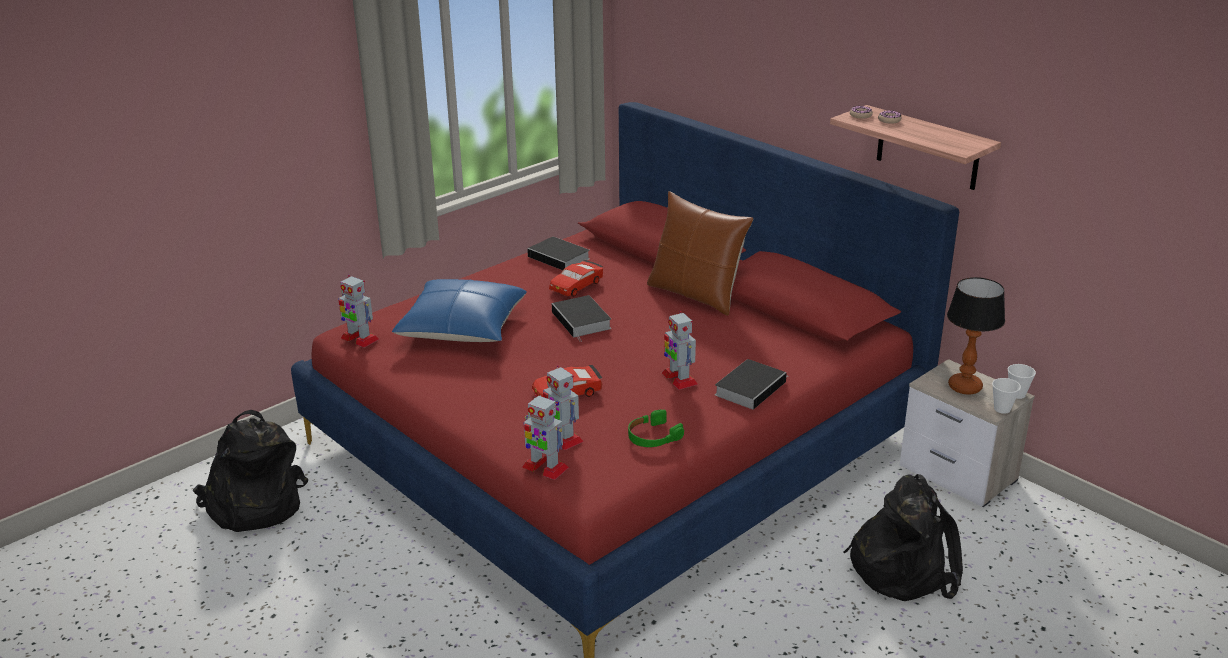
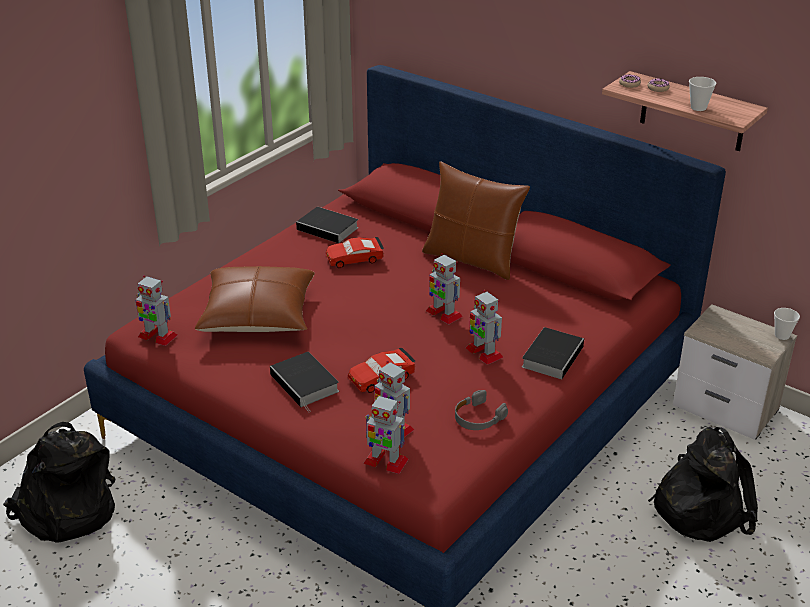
camera: 10 degrees left, 5 degrees up
(462, 327) = (258, 315): blue pillow -> brown pillow
(576, 285) = (354, 258): red toy car -> red toy car turned 45 degrees clockwise
(582, 321) = (373, 298): book -> book (306, 384)
(649, 340) = (443, 313): none -> toy robot
(653, 436) = (478, 417): green headphones -> grey headphones
(965, 387) = (735, 332): table lamp -> none
(1002, 409) = (773, 352): cup -> cup (698, 107)

